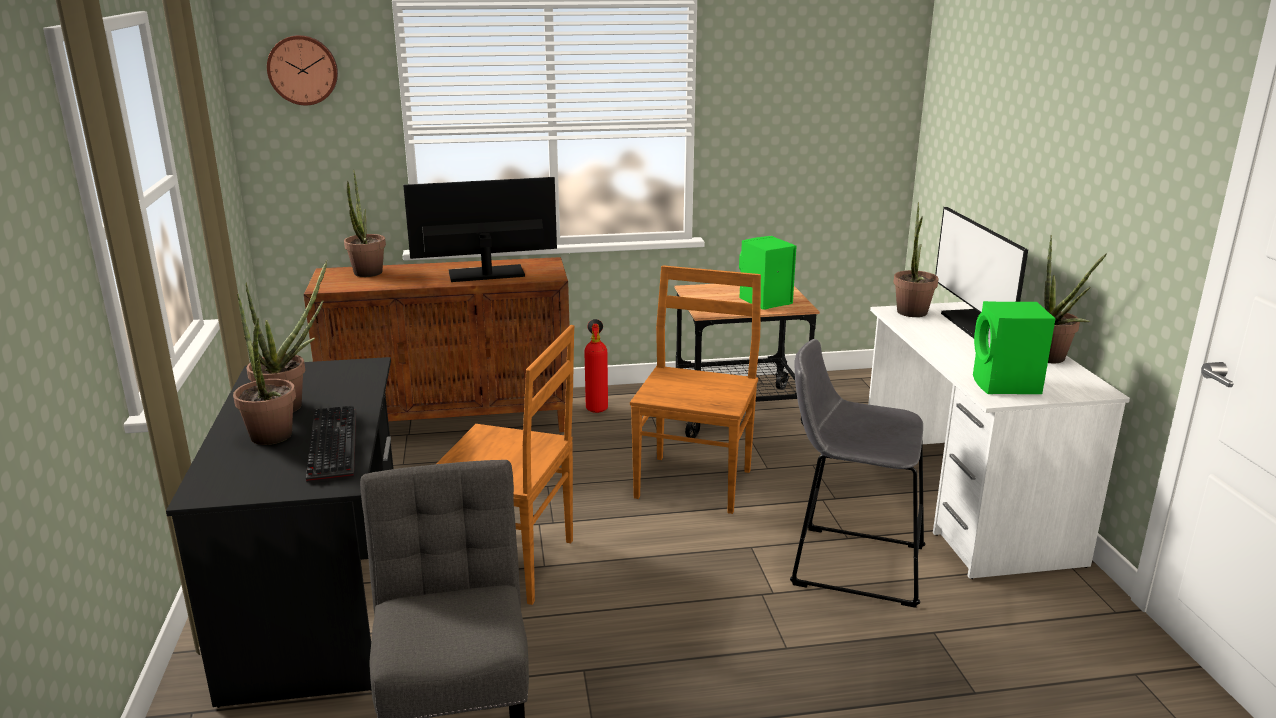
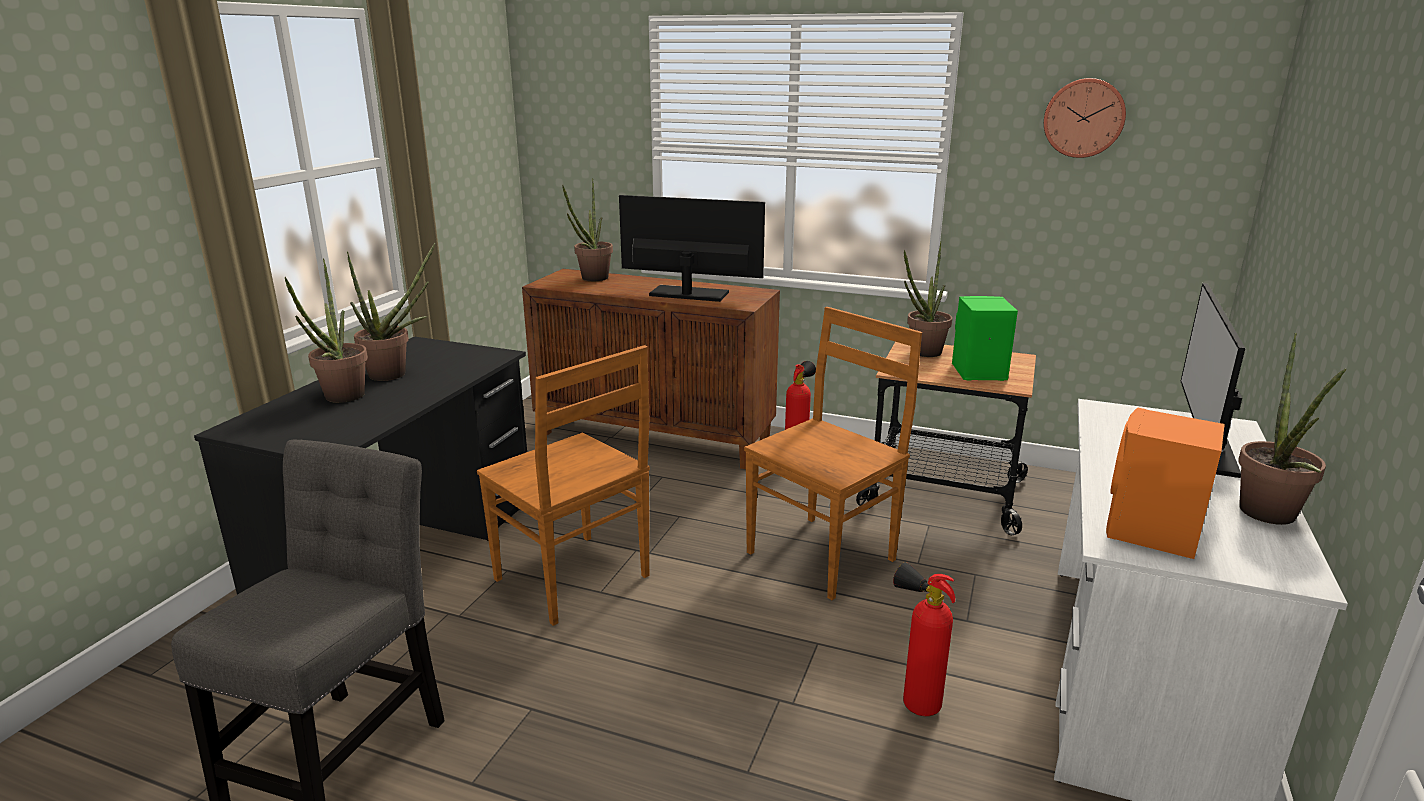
camera: 30 degrees right, 0 degrees up
(303, 70) = (572, 83): wall clock -> wall clock (1083, 118)
(330, 445) = (371, 414): keyboard -> none
(850, 563) = (914, 702): grey stool -> fire extinguisher
(911, 314) = (1122, 417): potted plant -> potted plant (922, 353)
(1006, 385) = (1151, 534): green speaker -> orange speaker

